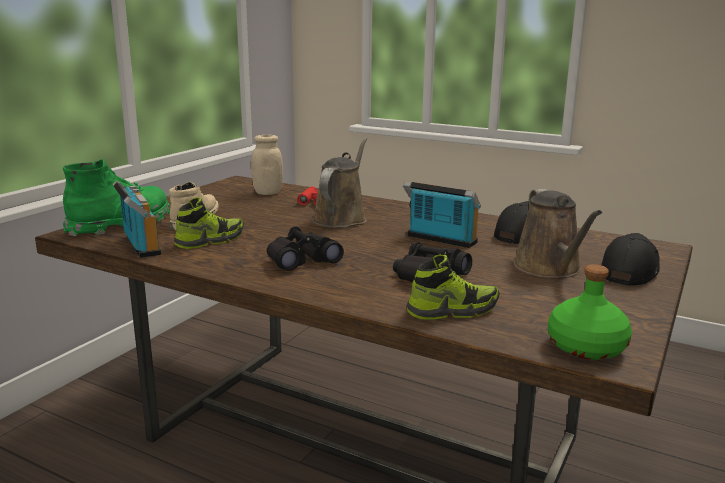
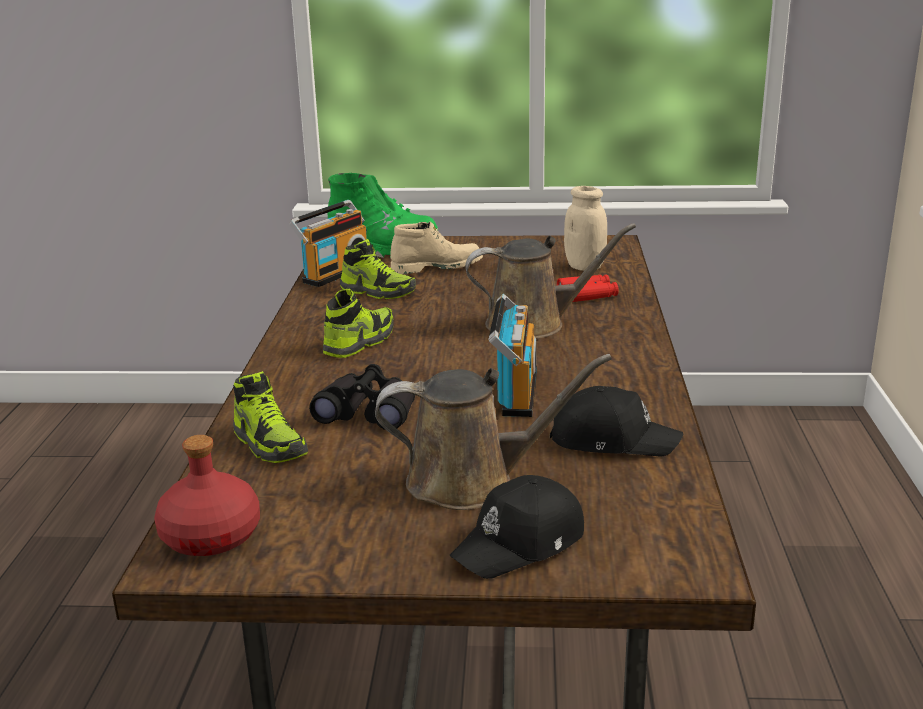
camera: 65 degrees right, 5 degrees up
(302, 260) = (359, 342): black binoculars -> shoe
(550, 269) = (471, 481): brown watering can -> brown watering can turned 150 degrees counterclockwise
(585, 347) = (211, 536): green bottle -> red bottle
(628, 271) = (521, 543): black cap -> black cap turned 135 degrees clockwise

